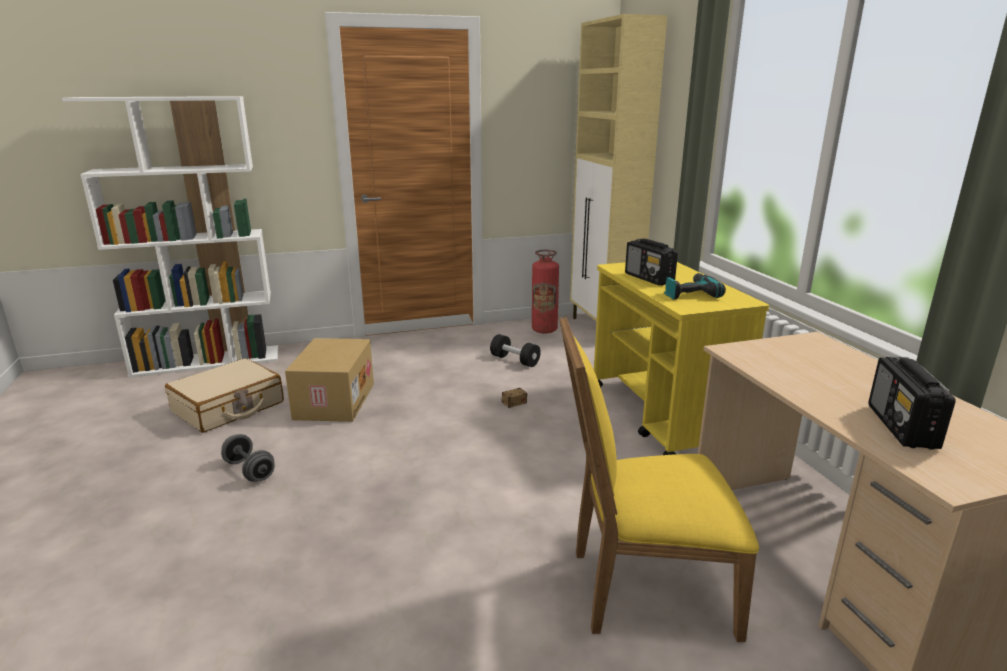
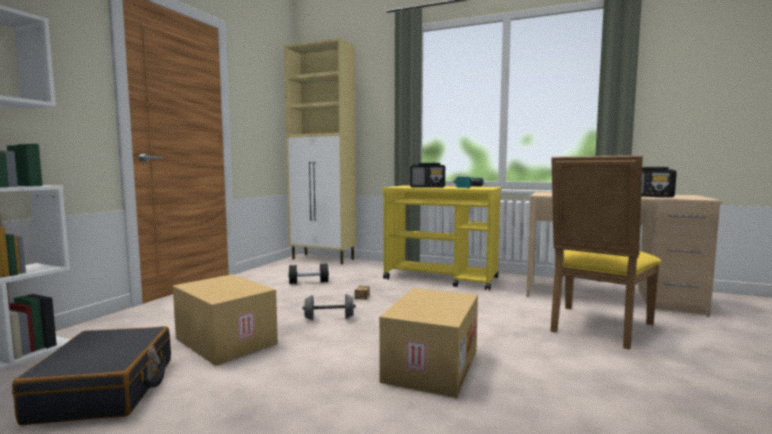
camera: 50 degrees left, 15 degrees down
(228, 407) = (106, 389): beige suitcase -> black suitcase
(249, 470) = (268, 407): grey dumbbell -> grey dumbbell (329, 318)
(386, 507) = (430, 365): none -> cardboard box
(544, 330) = (288, 267): fire extinguisher -> none

